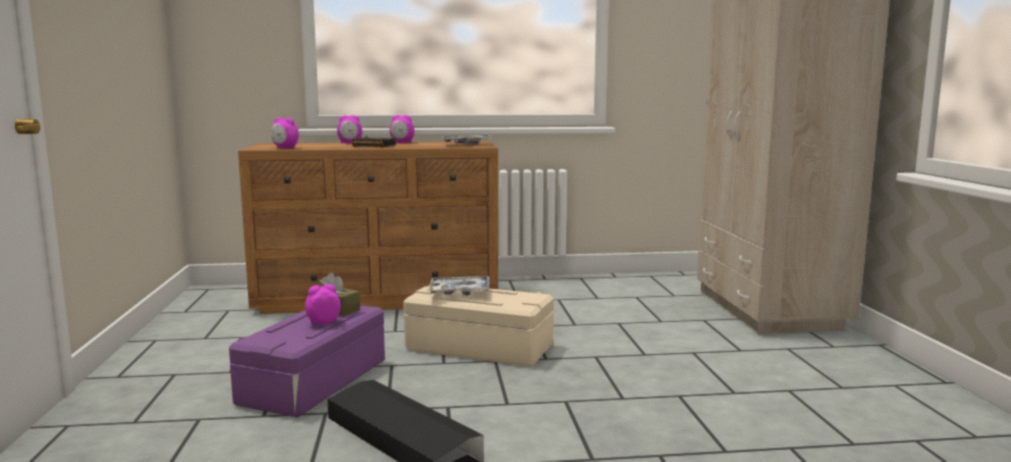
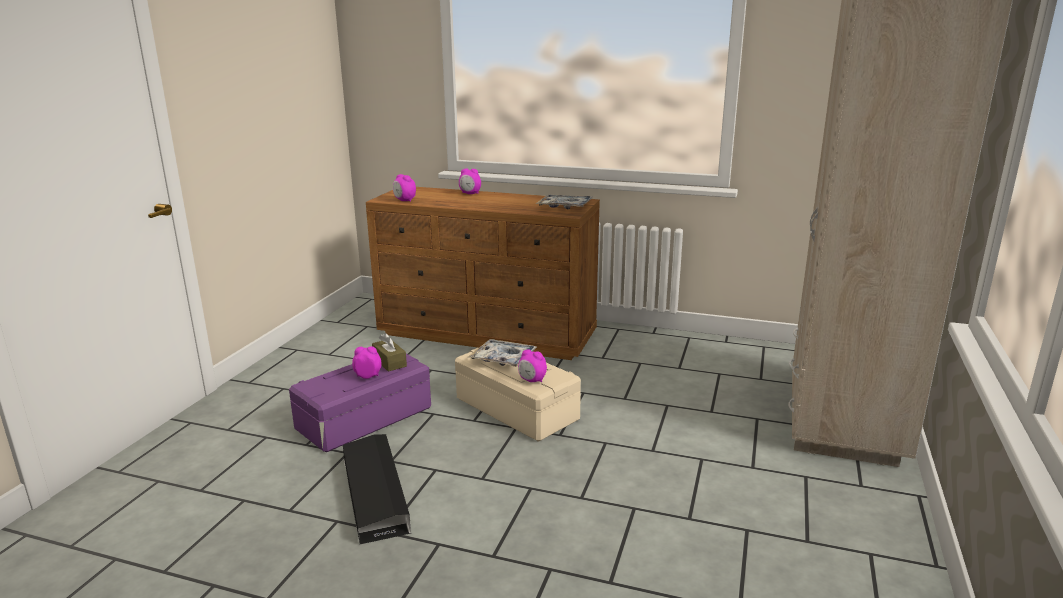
camera: 25 degrees right, 10 degrees up
(372, 146) = (478, 203): black book -> none
(402, 143) = (514, 196): alarm clock -> alarm clock (532, 380)

